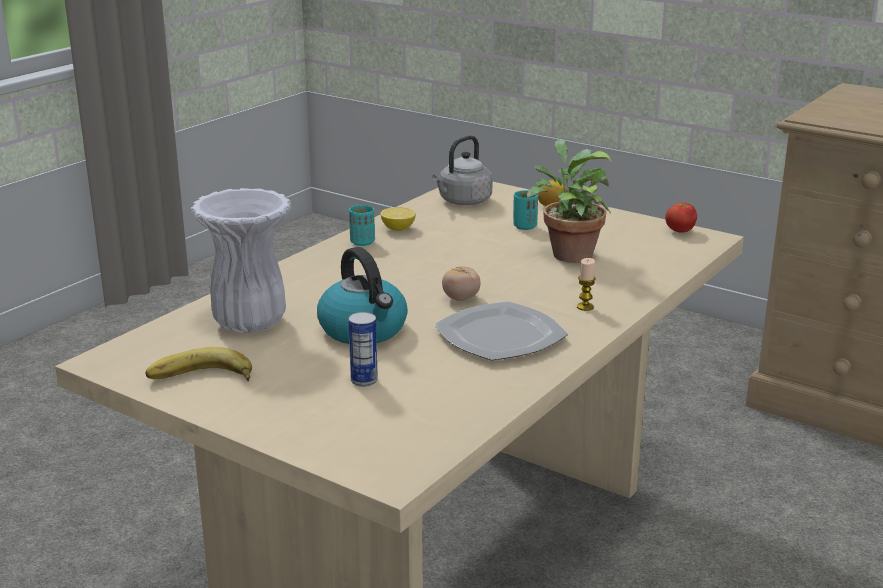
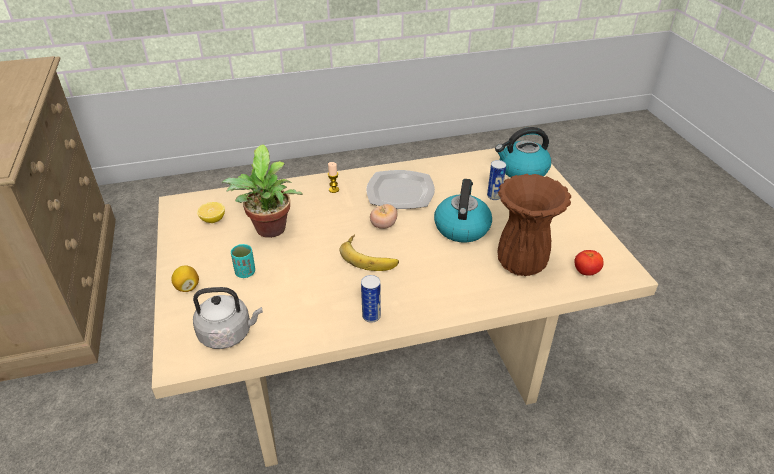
camera: 140 degrees left, 15 degrees up
(201, 379) = (575, 232): banana -> banana (370, 256)
(248, 323) = (522, 264): white vase -> brown vase
(360, 437) = (522, 171): none -> kettle
(362, 242) = (371, 316): turquoise cup -> can
(398, 228) = (325, 321): lemon -> lemon (213, 220)
(680, 231) = (178, 217): tomato -> tomato (586, 272)

